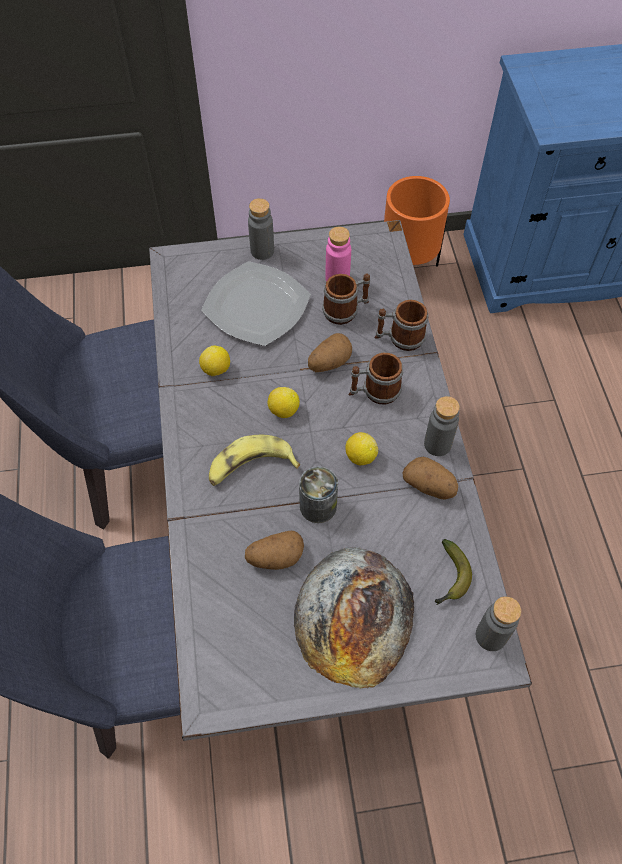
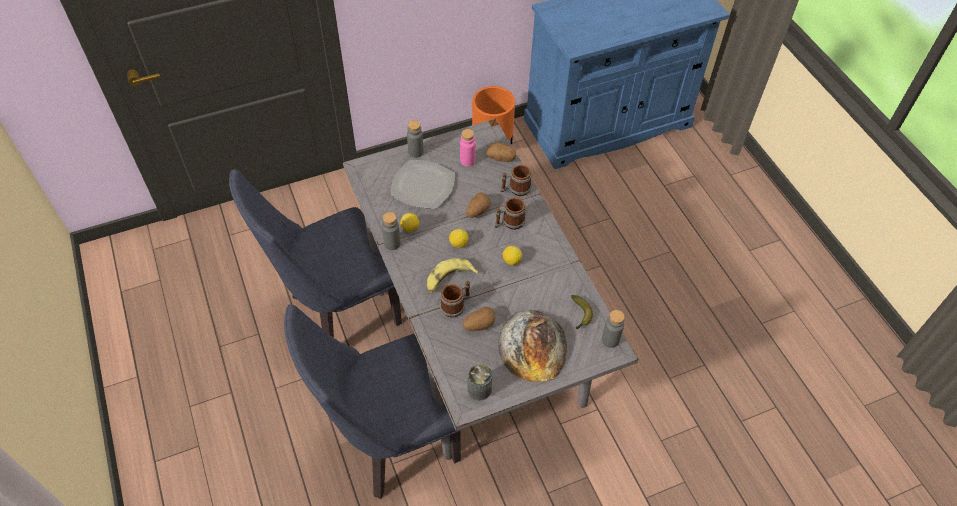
camera: 15 degrees left, 5 degrees down
(318, 506) = (495, 292): can -> can (479, 389)
(346, 310) = (478, 179): mug -> mug (456, 305)
(429, 486) = (556, 269): potato -> potato (501, 158)
(437, 444) = (554, 245): grey bottle -> grey bottle (392, 243)

